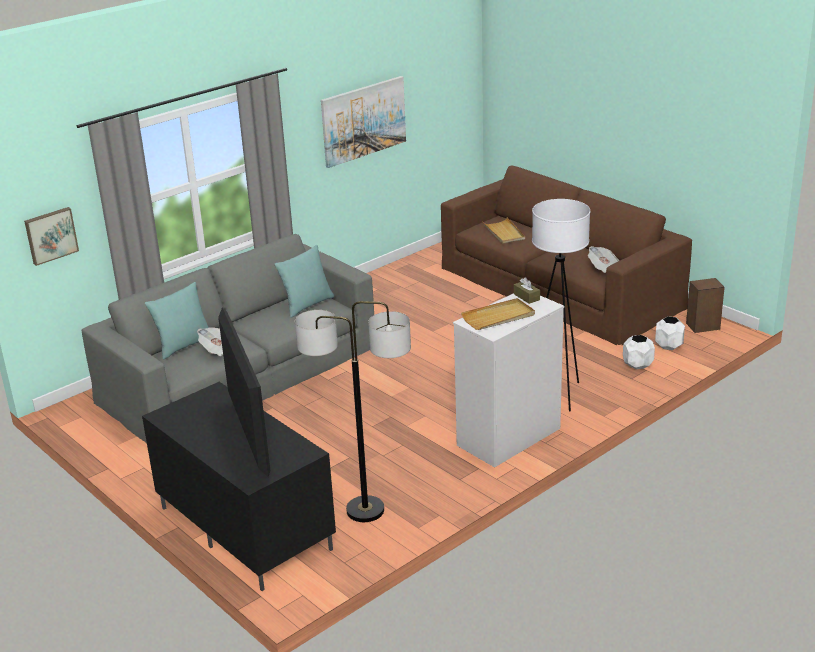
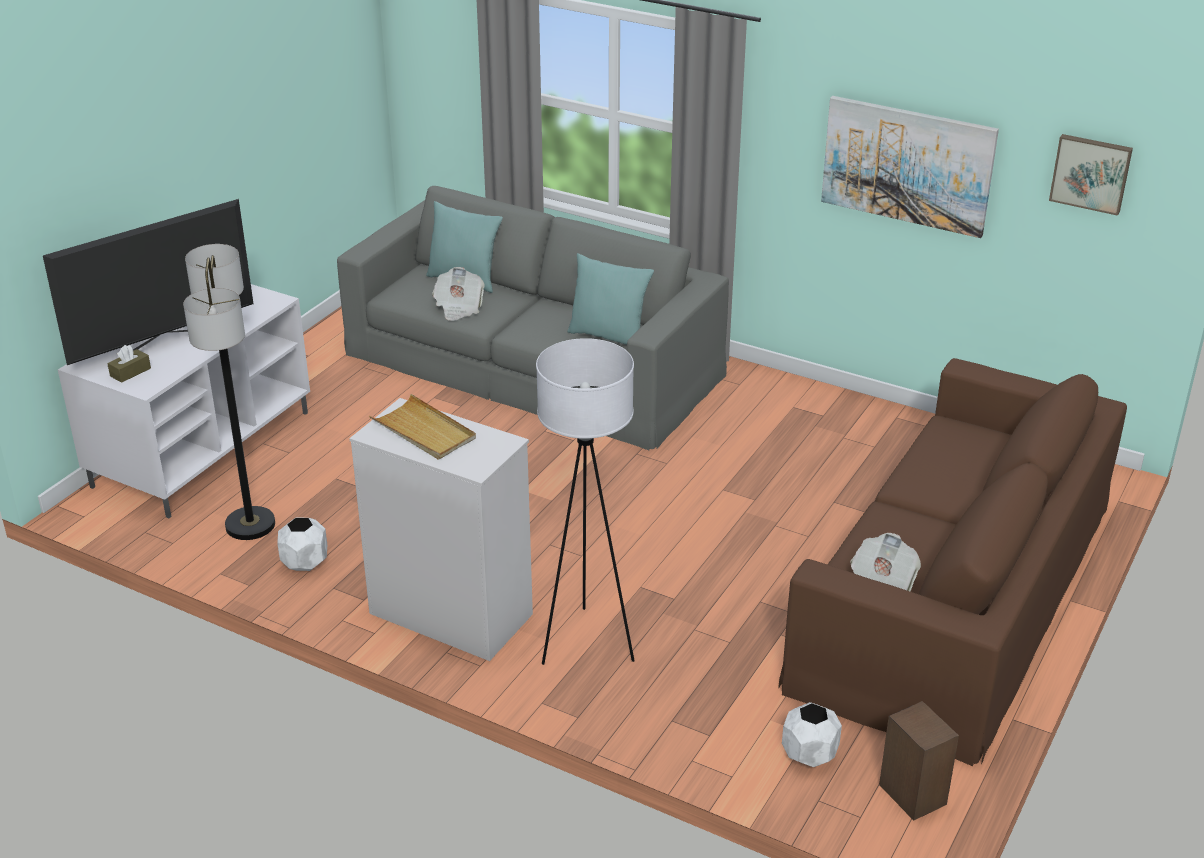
camera: 70 degrees right, 5 degrees up
(50, 235) = (437, 80): picture -> picture (1091, 173)
(243, 528) = (202, 447): black tv stand -> white tv stand
(504, 232) = (957, 455): beige tray -> none
(526, 297) = (497, 445): brown tissue box -> brown tissue box (130, 372)
(637, 365) = (720, 722): white planter -> white planter (304, 563)

